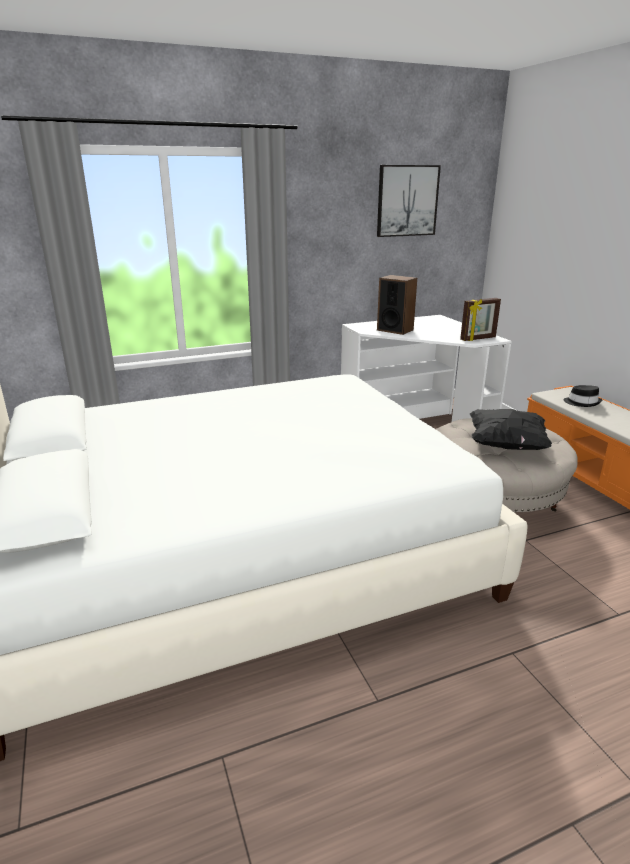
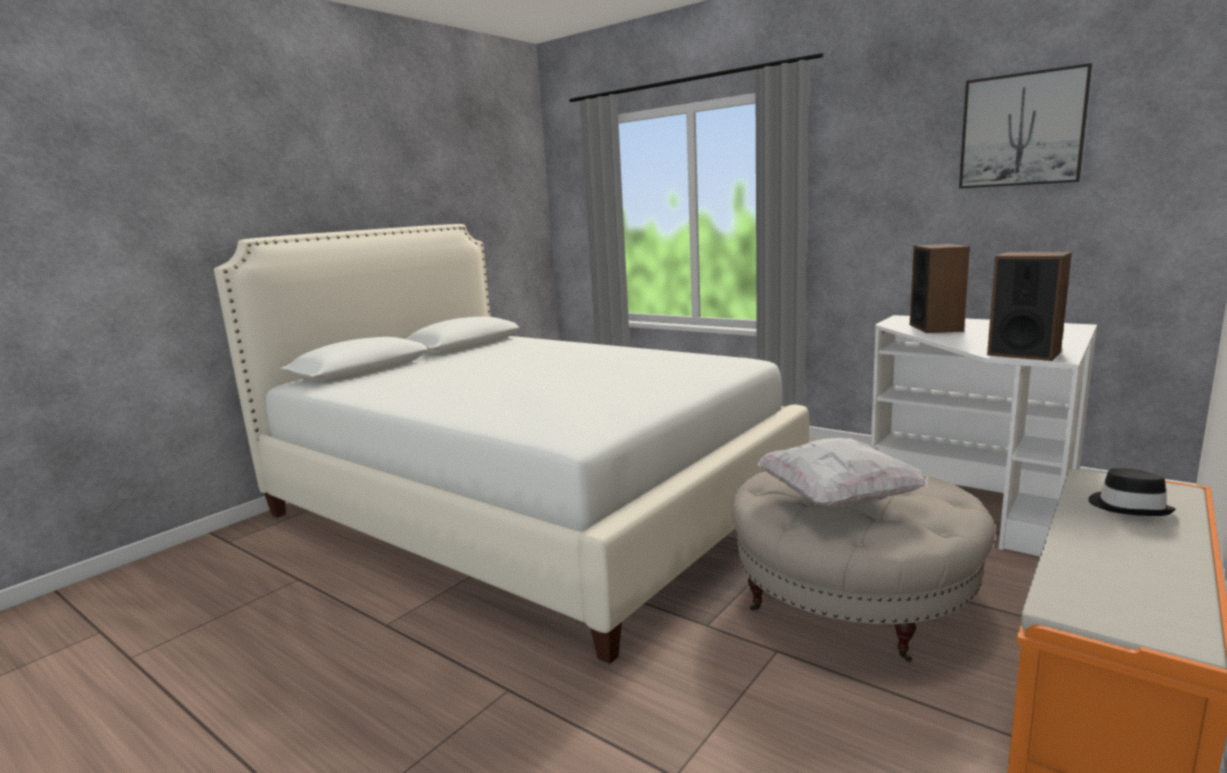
camera: 60 degrees right, 10 degrees down
(478, 339) = (1023, 353): picture frame -> speaker
(506, 445) = (837, 499): black pillow -> white pillow

